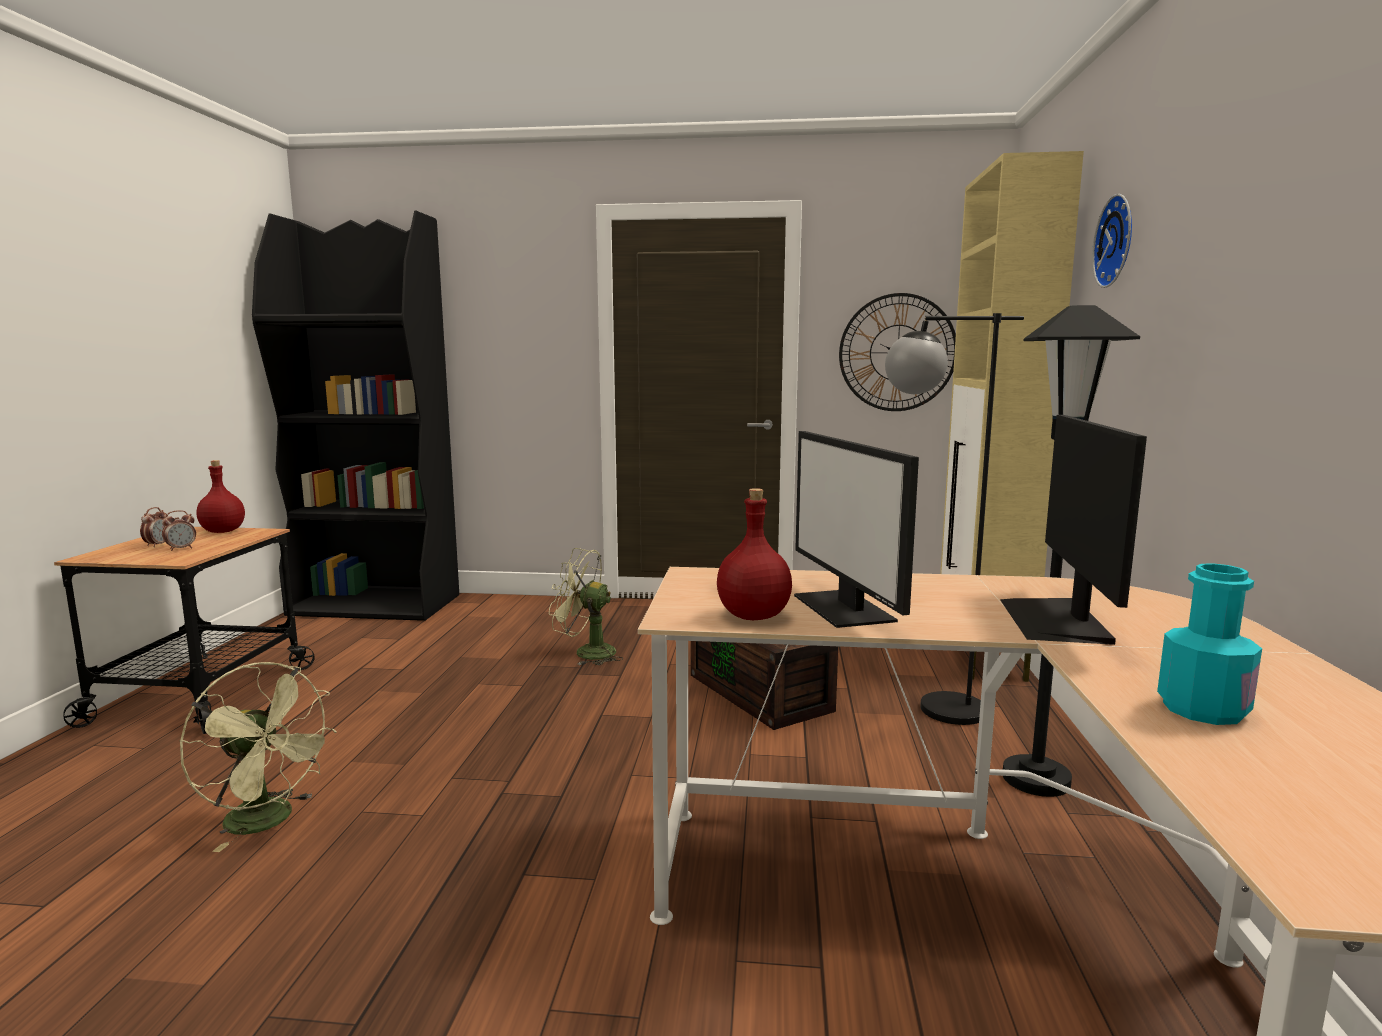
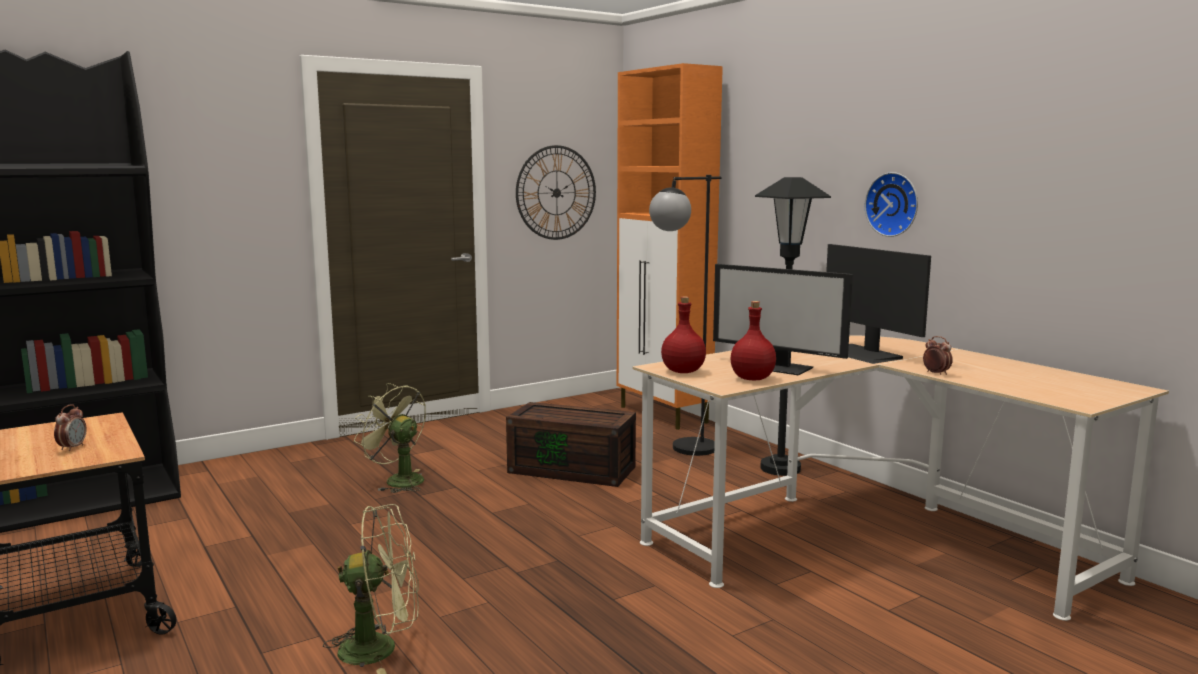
camera: 40 degrees left, 0 degrees up
(157, 545) = (24, 451): alarm clock -> alarm clock (936, 373)
(223, 531) = (52, 428): red bottle -> red bottle (684, 371)
(586, 653) = (397, 480): green fan -> green fan turned 60 degrees clockwise
(981, 656) = (664, 415): beige cabinet -> orange cabinet
(1118, 241) = (766, 131): wall clock -> wall clock (894, 204)
(1202, 709) = (972, 373): turquoise bottle -> none

